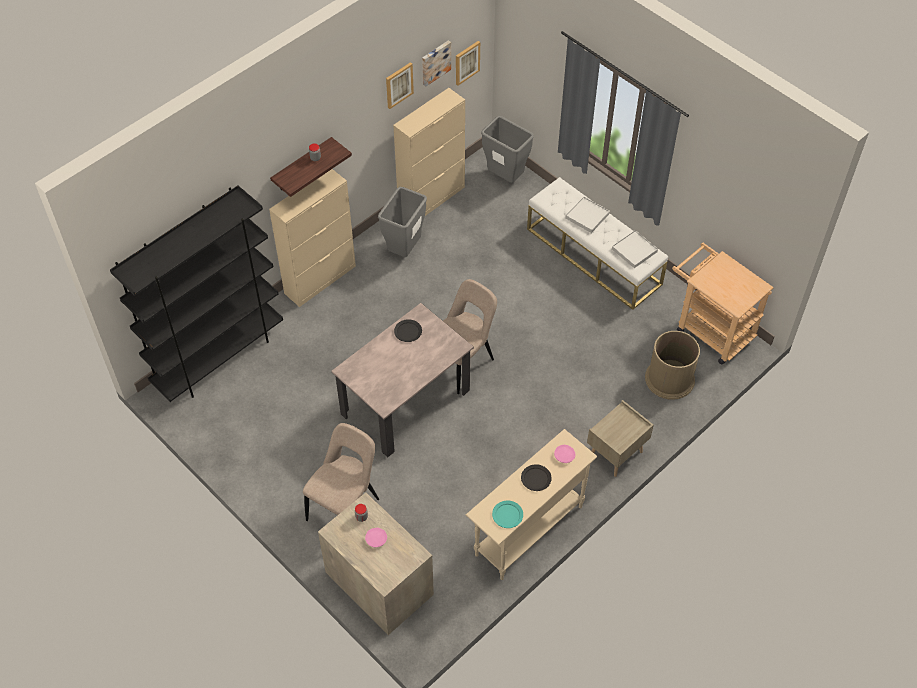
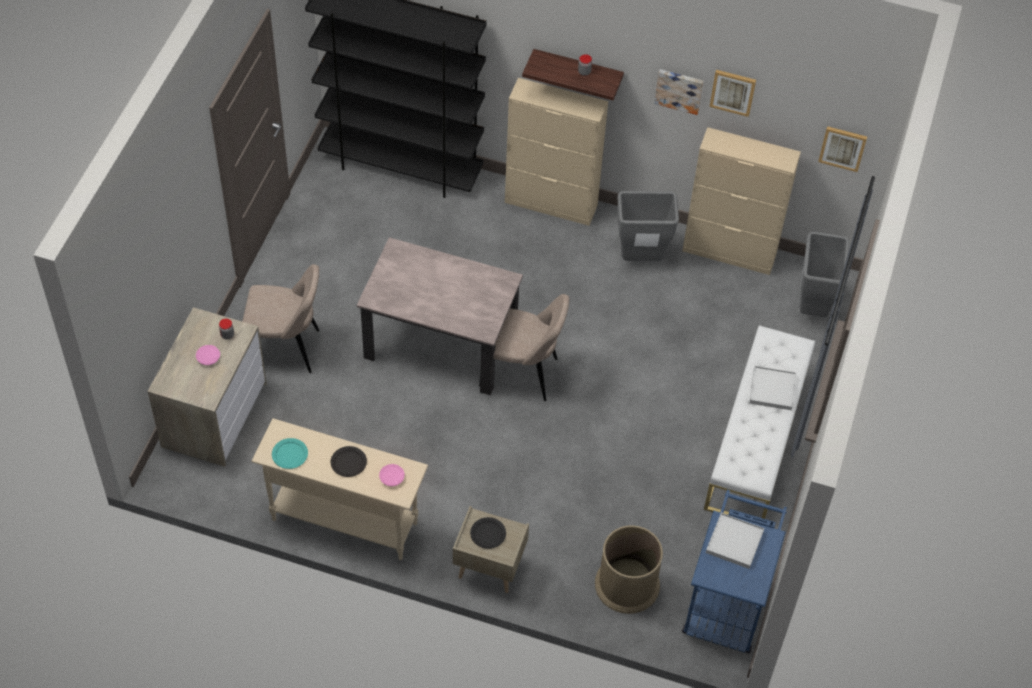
camera: 60 degrees right, 0 degrees up
(408, 331) = (477, 279): black plate -> black plate (488, 534)
(435, 62) = (793, 109): picture -> picture (679, 90)
(634, 250) = (753, 456): white tray -> white tray (734, 542)
(709, 329) = (727, 601): beige cart -> blue cart

